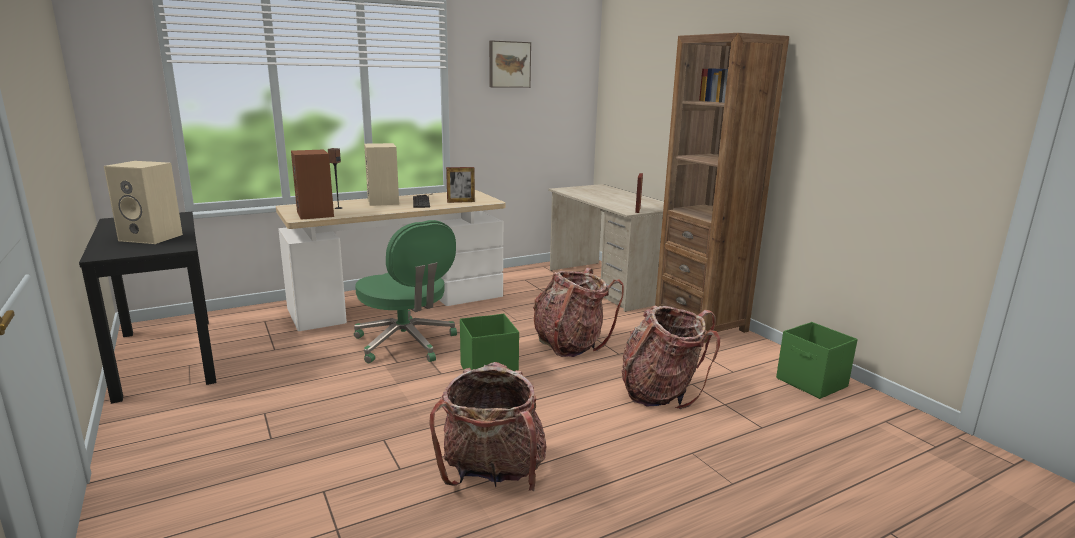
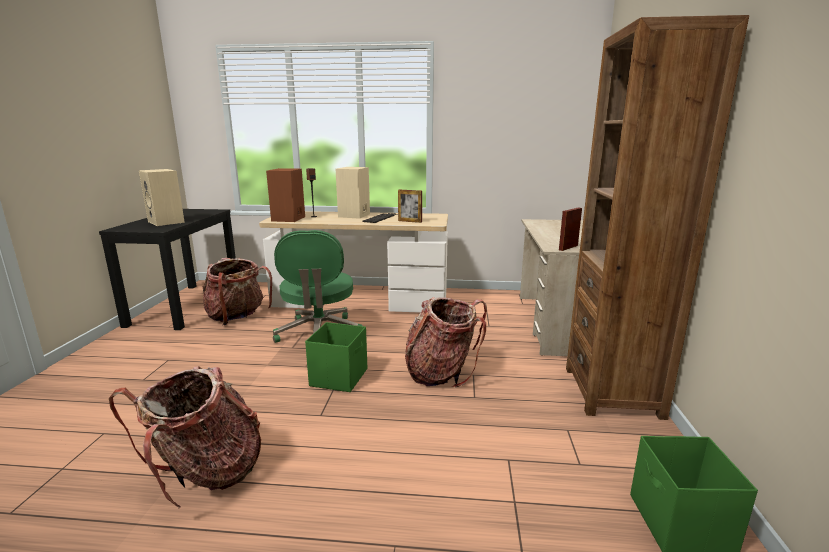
camera: 35 degrees right, 0 degrees up
(509, 64) = (495, 98): picture -> none
(661, 392) = (460, 456): backpack -> backpack (237, 317)

